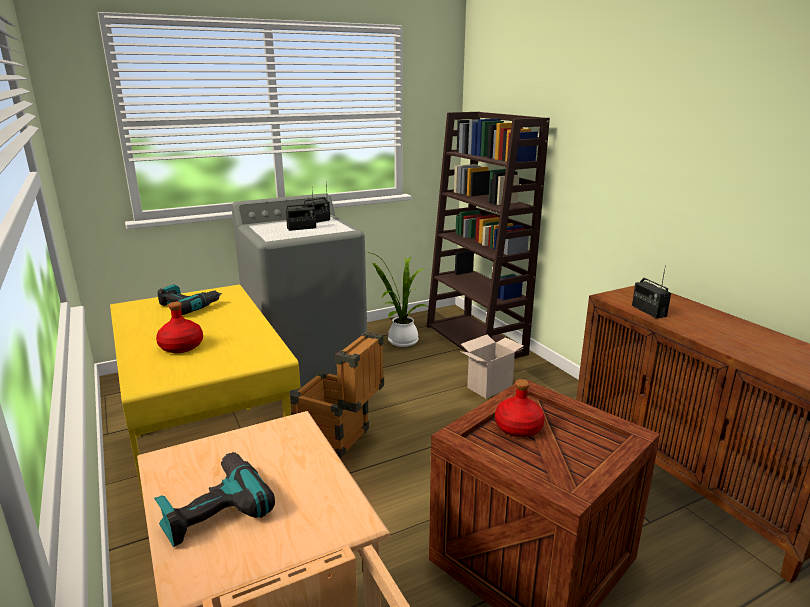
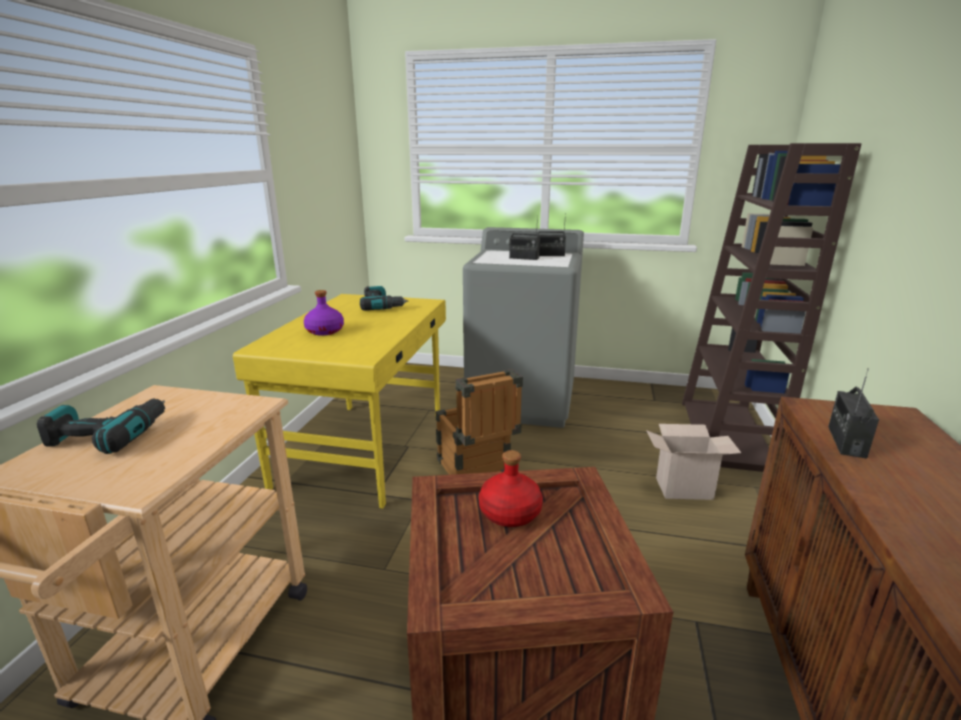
camera: 40 degrees right, 0 degrees up
(182, 346) = (325, 331): red bottle -> purple bottle
(400, 341) = (636, 408): potted plant -> none

